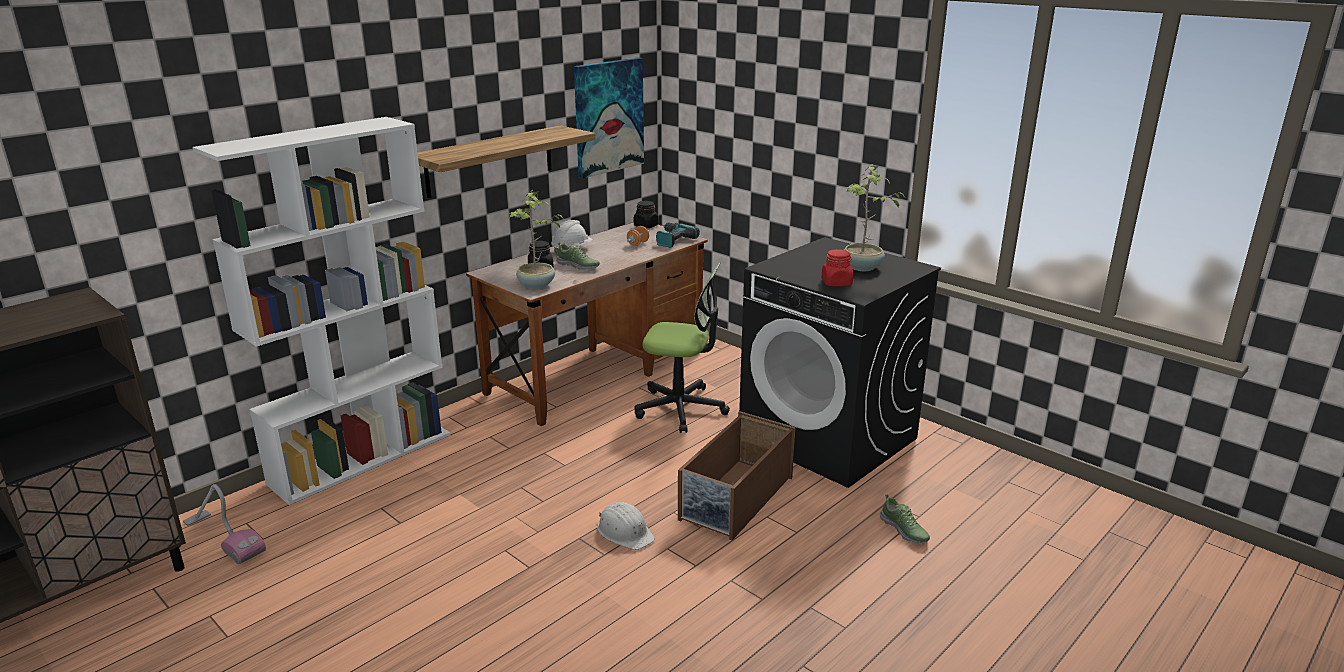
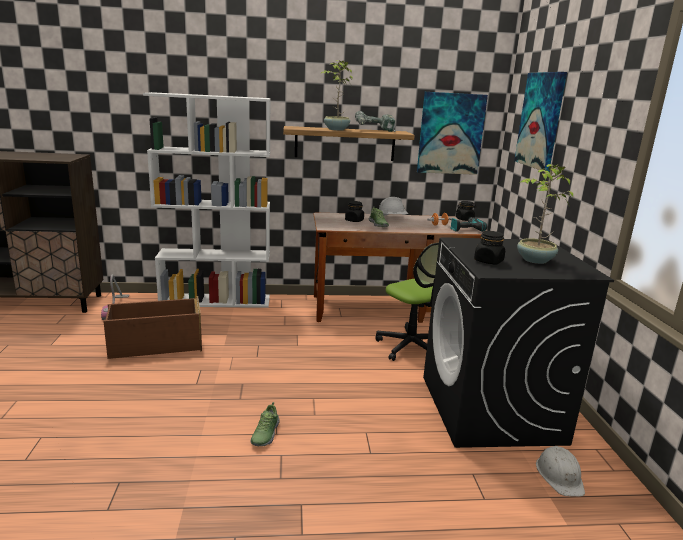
camera: 40 degrees right, 5 degrees down
(535, 135) = (374, 131): none -> power drill
(536, 285) = (334, 225): potted plant -> potted plant (336, 129)
(625, 532) = (269, 393): white hard hat -> white hard hat (559, 476)
(735, 499) = (362, 411): brown storage box -> brown storage box (155, 345)
(740, 92) = (540, 120): none -> picture
(836, 283) = (488, 261): red jar -> black jar
(904, 530) = (455, 501): shoe -> shoe (265, 434)

